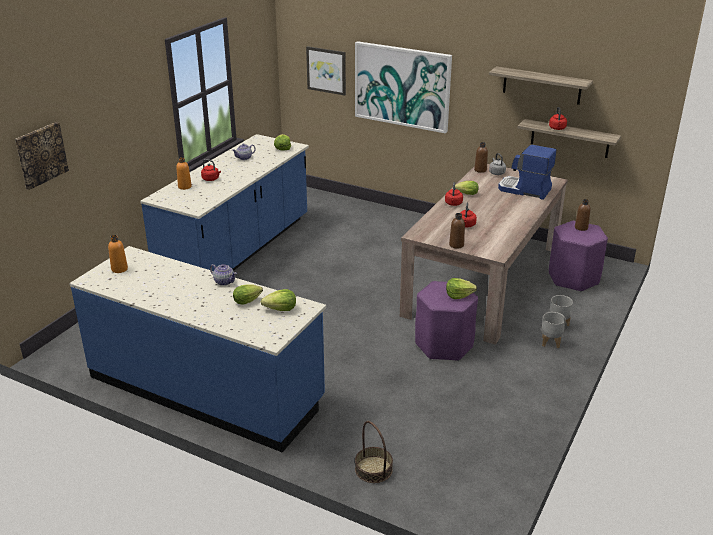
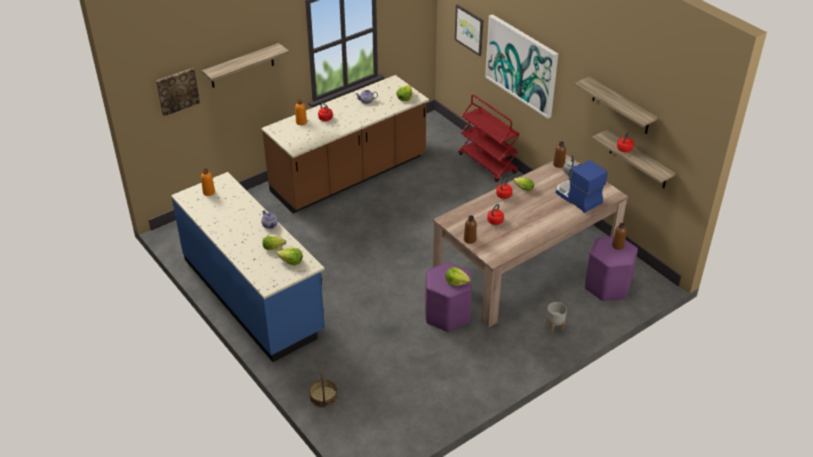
camera: 25 degrees right, 10 degrees up
(109, 122) = (242, 66): none -> shelf
(237, 251) = (349, 175): blue counter -> brown counter
(373, 211) = (488, 164): none -> red cart
(550, 342) = (534, 340): grey planter -> none

